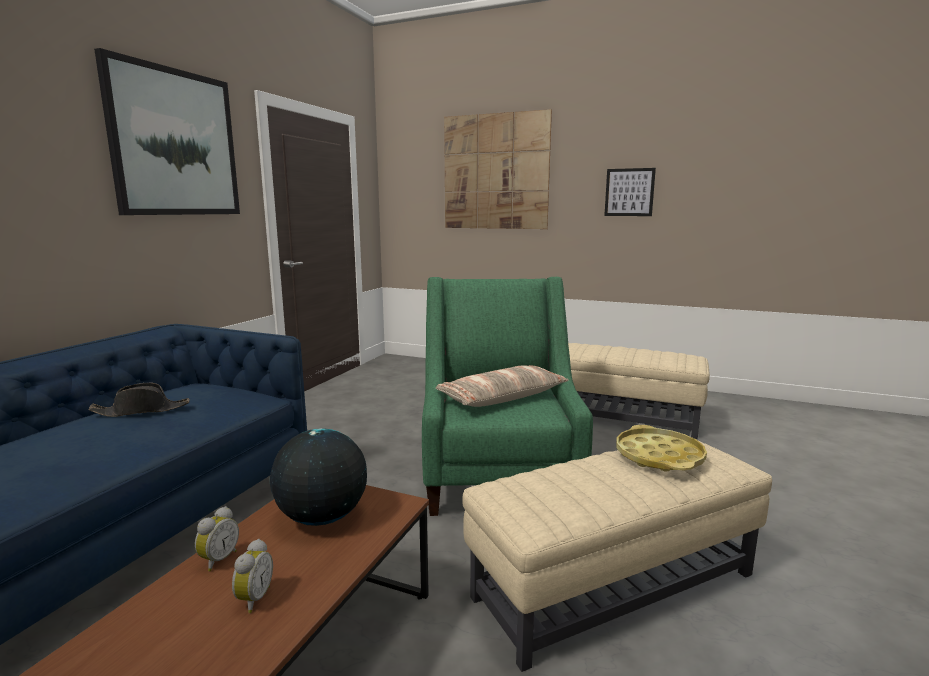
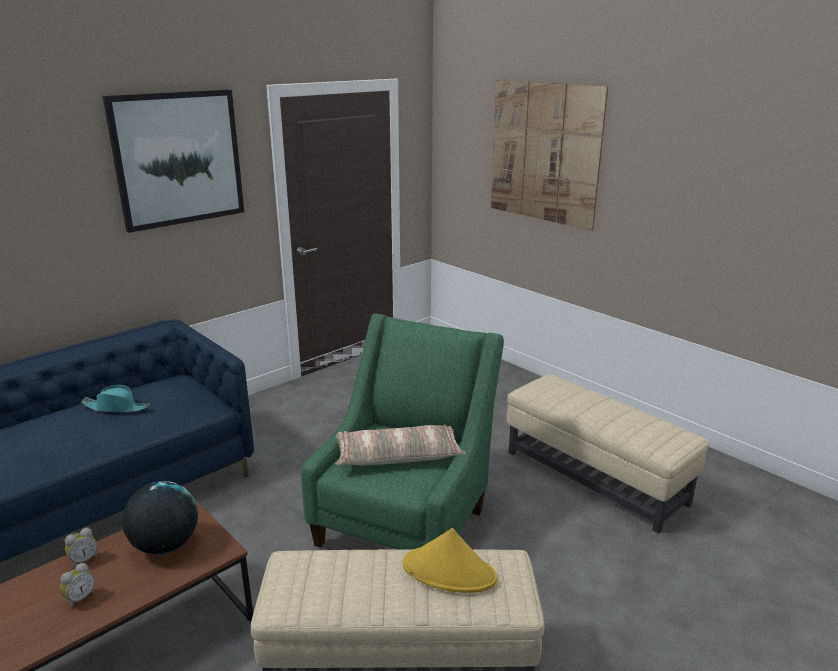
camera: 25 degrees right, 10 degrees up
(142, 410) = (116, 407): black hat -> turquoise hat
(629, 192) = (688, 204): picture -> none
(659, 456) = (449, 571): yellow tray -> yellow hat

